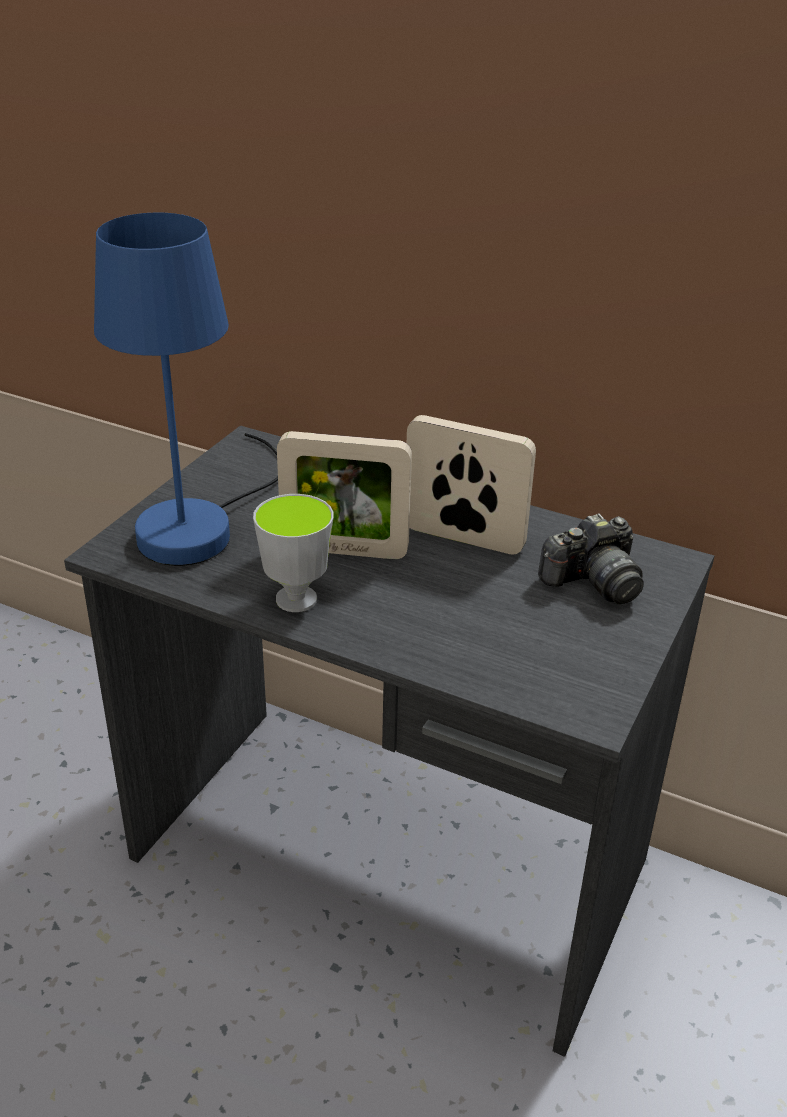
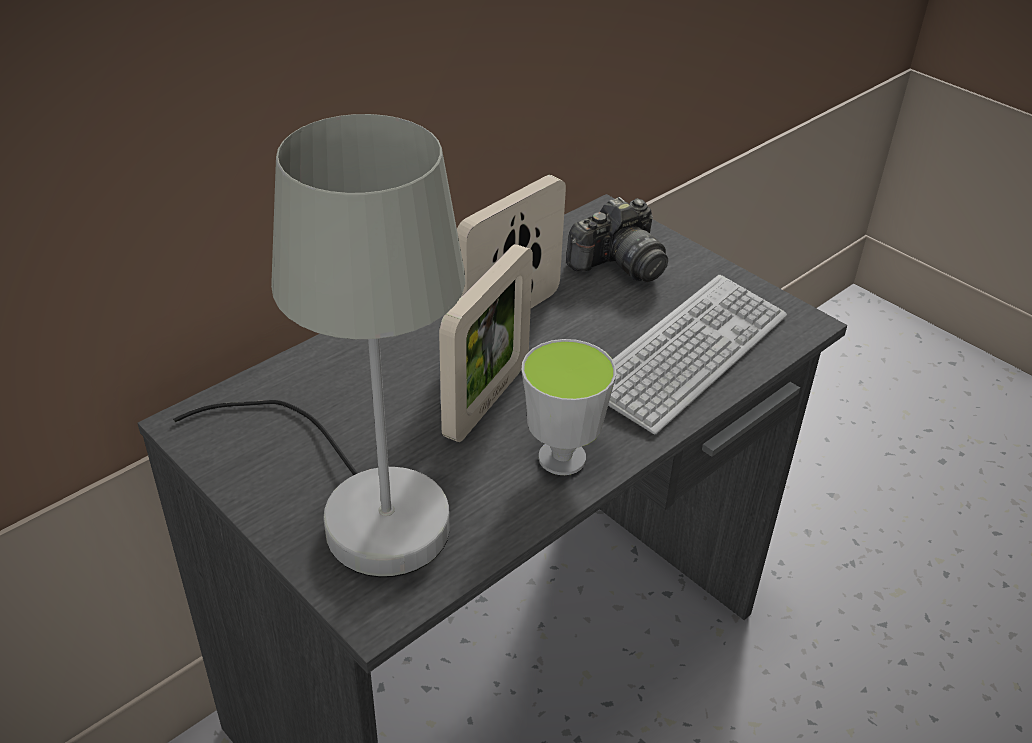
camera: 70 degrees left, 5 degrees up
(201, 524) = (362, 506): blue table lamp -> grey table lamp
(482, 646) = (688, 354): none -> keyboard
(593, 582) = (619, 264): camera -> camera turned 60 degrees clockwise

